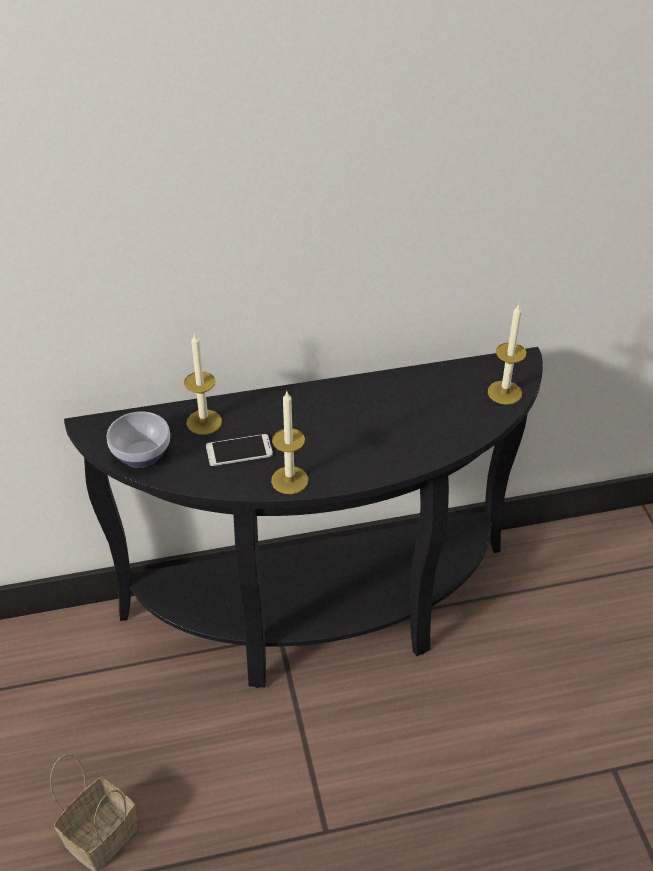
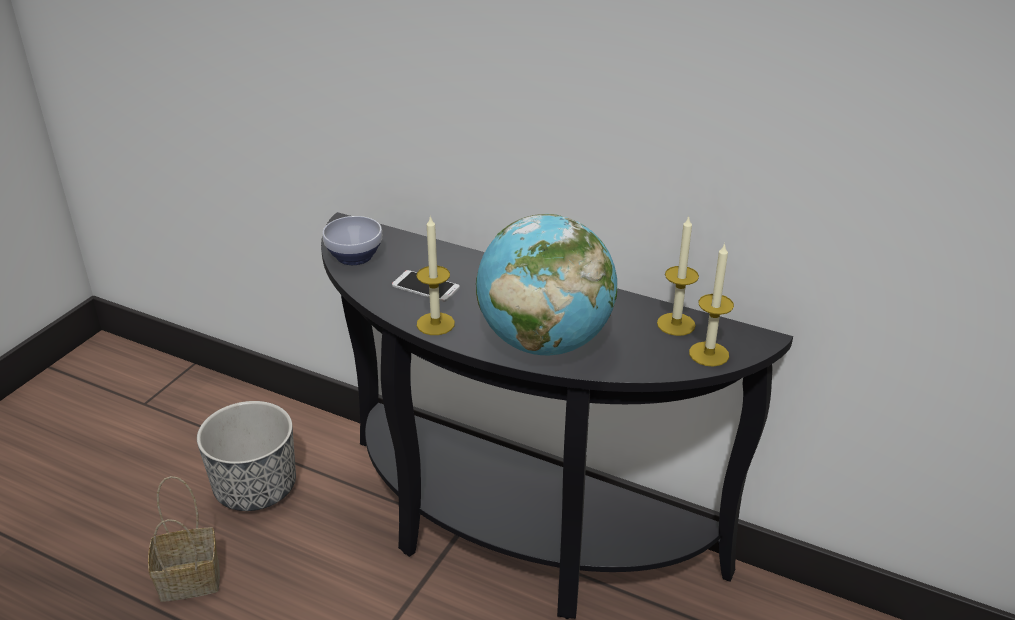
camera: 40 degrees right, 10 degrees down
(67, 718) = (256, 487): none -> planter
(204, 422) = (426, 257): candle -> candle (676, 324)
(388, 448) = (545, 342): none -> globe

